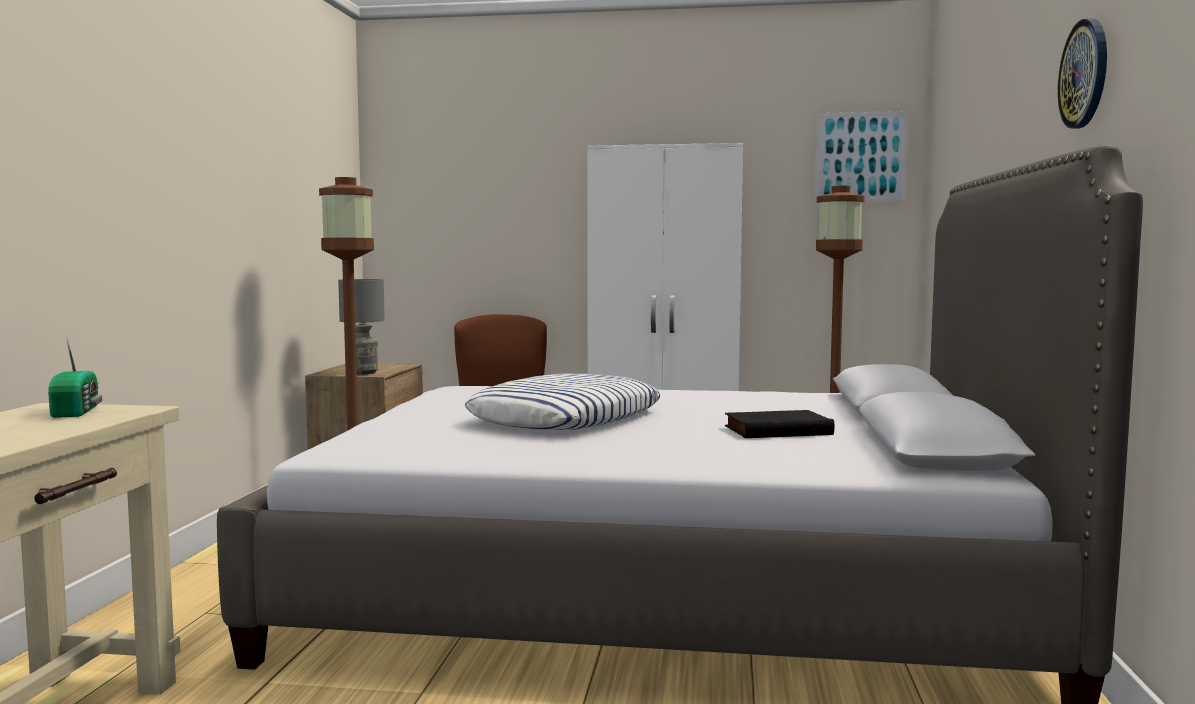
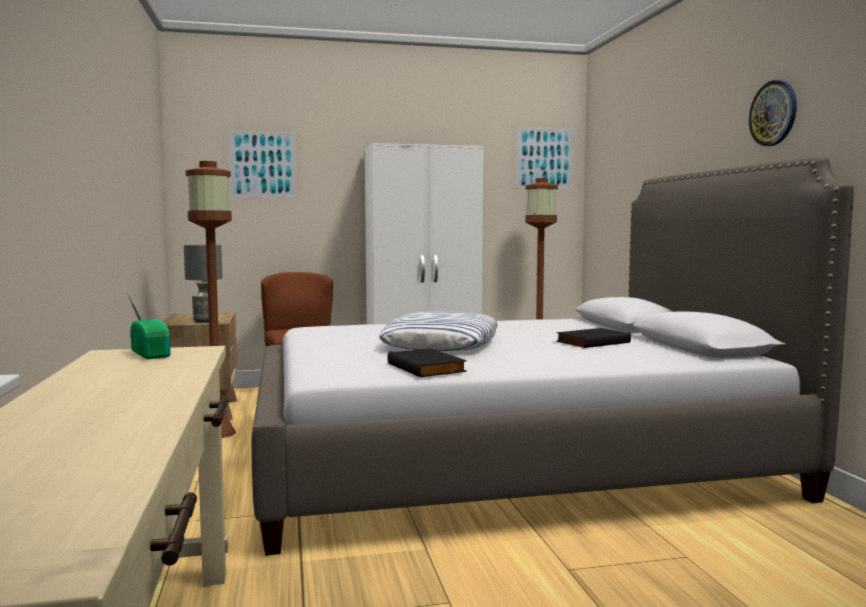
camera: 20 degrees left, 0 degrees up
(472, 177) = (262, 164): none -> picture
(472, 450) = (428, 367): none -> black book

